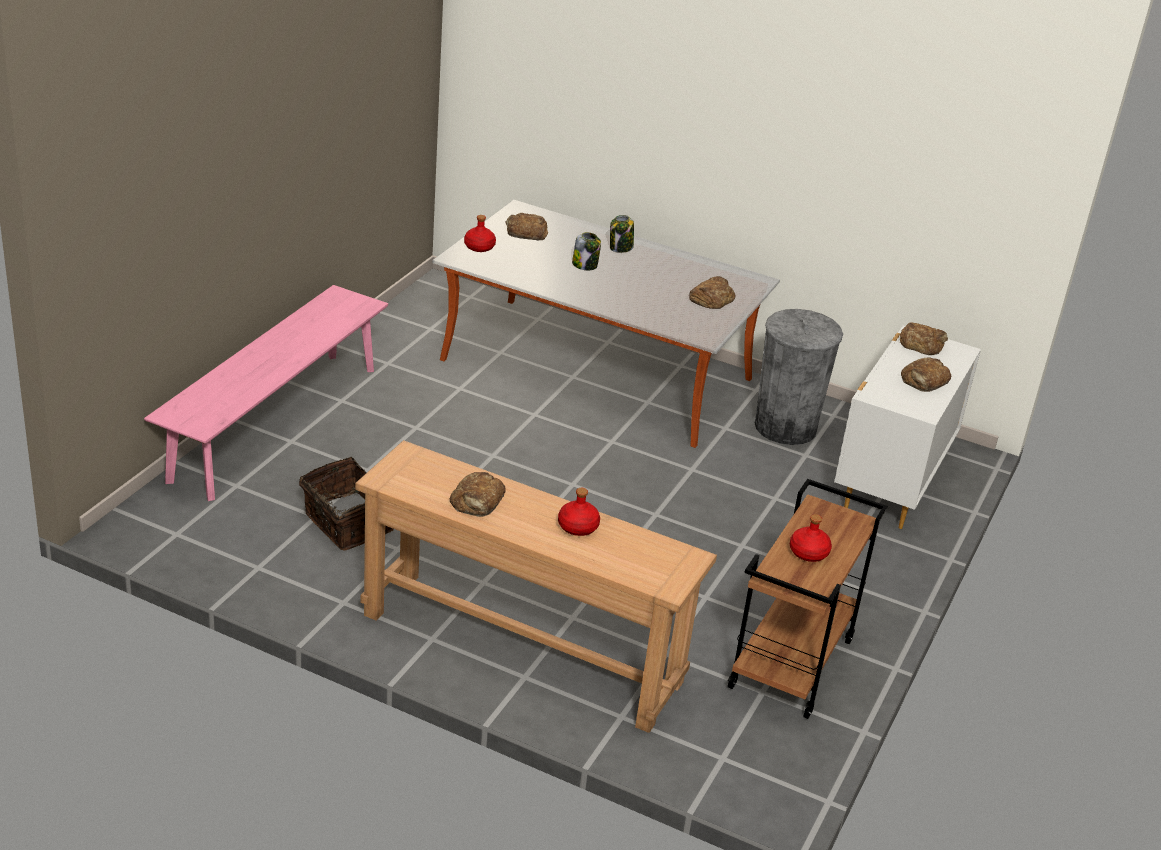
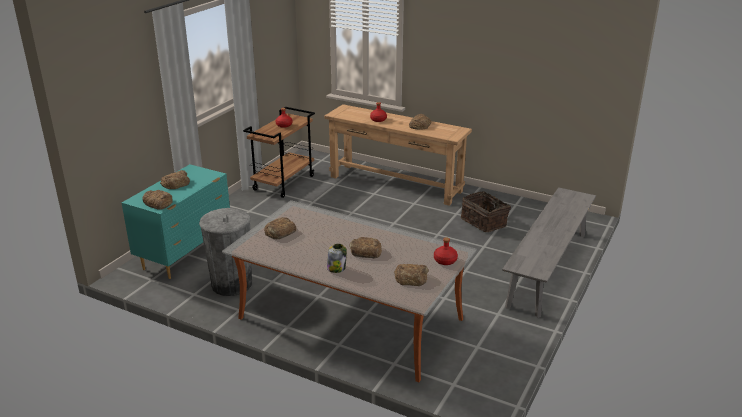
camera: 175 degrees left, 5 degrees down
(275, 423) = (548, 269): pink bench -> grey bench
(585, 265) = (365, 251): jar -> bread
(891, 483) = (186, 254): white dresser -> turquoise dresser

